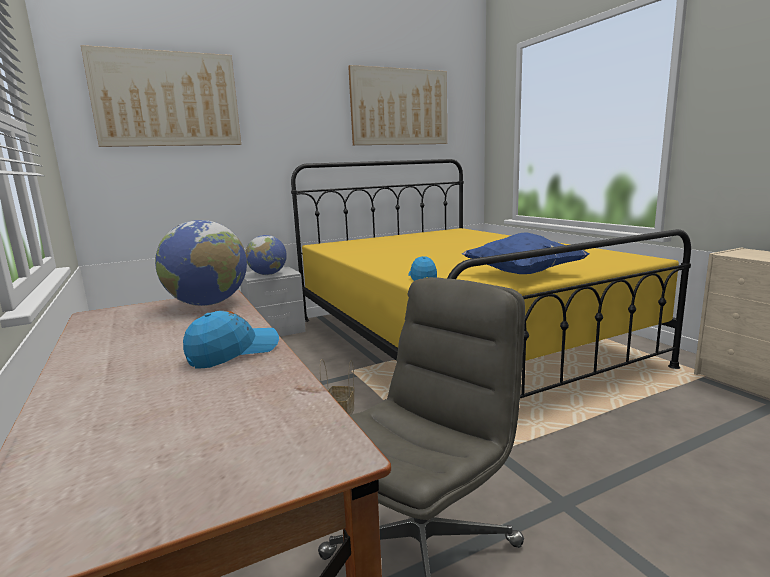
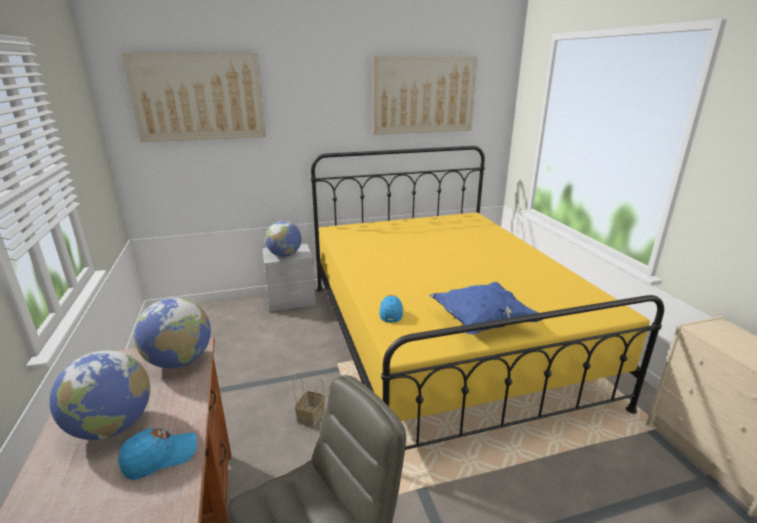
camera: 10 degrees right, 10 degrees up
(150, 344) = (112, 426): none -> globe

